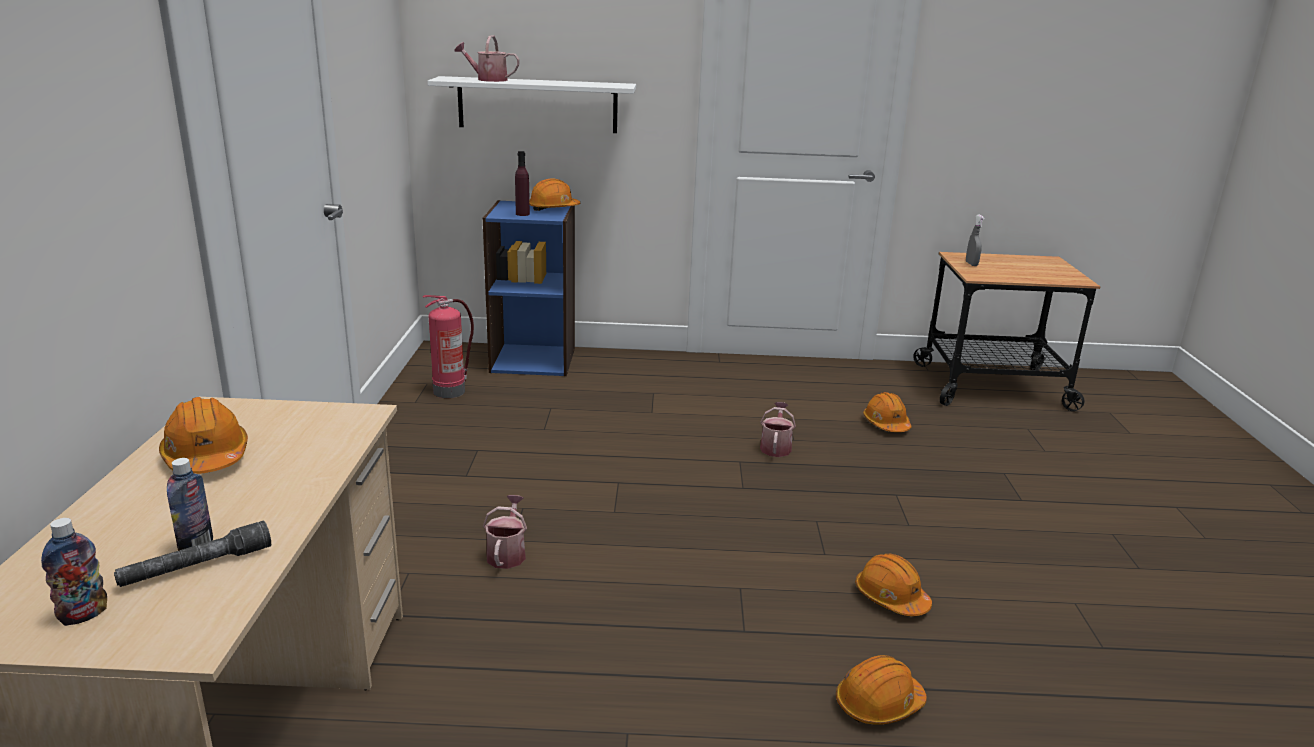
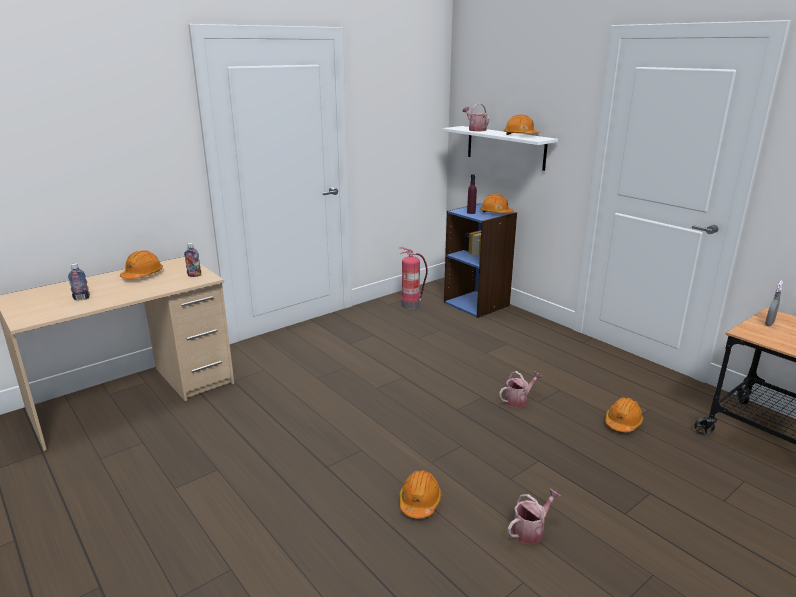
camera: 50 degrees right, 0 degrees up
(83, 615) = (29, 304): bottle -> bottle (194, 275)
(196, 567) = (68, 304): grey flashlight -> none
(507, 553) = (305, 381): watering can -> watering can (531, 530)
(878, 704) = (315, 535): orange hard hat -> orange hard hat (520, 135)

